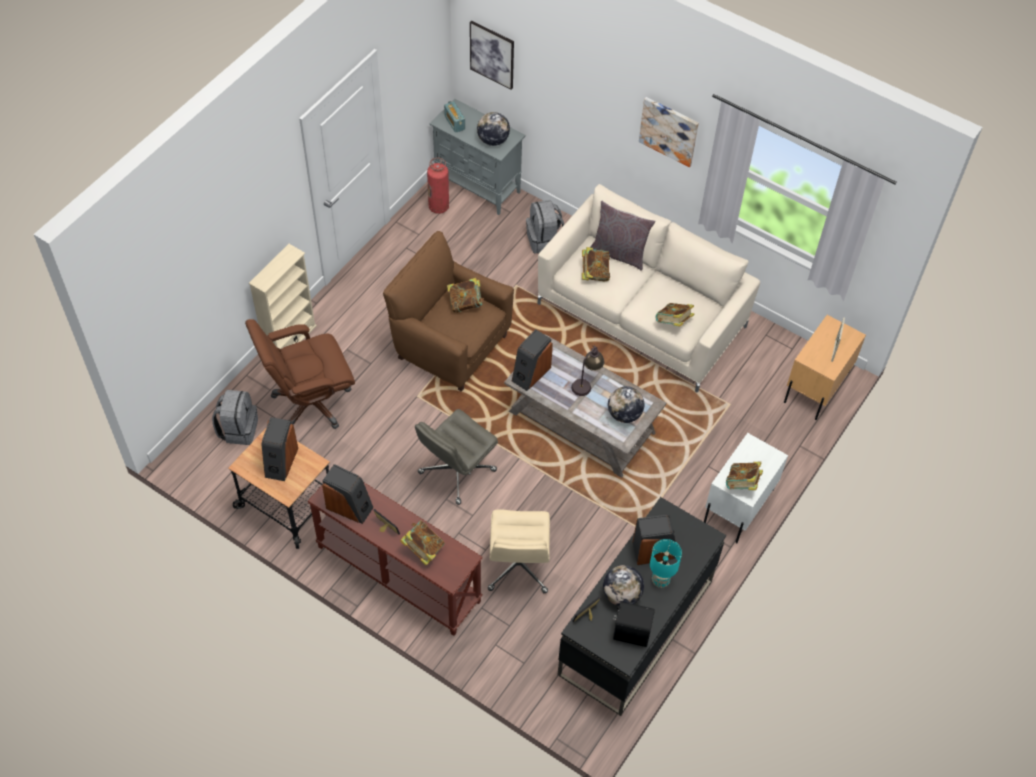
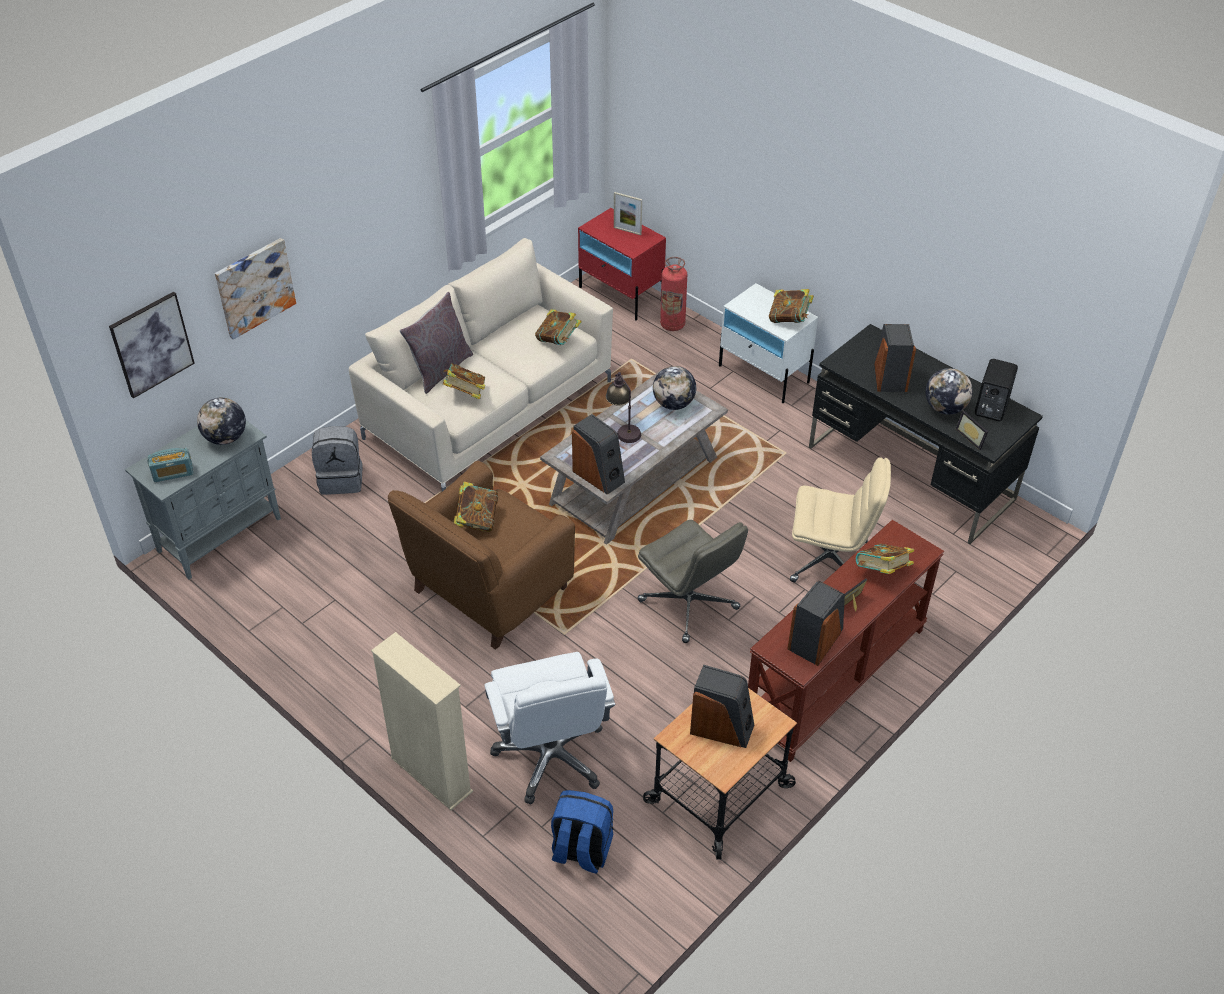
camera: 80 degrees left, 10 degrees down
(238, 429) = (581, 850): grey backpack -> blue backpack
(310, 403) = (551, 756): brown office chair -> white office chair
(438, 207) = (240, 580): fire extinguisher -> fire extinguisher (672, 325)
(660, 580) = (926, 377): turquoise table lamp -> none
(669, 131) = (378, 202): picture -> picture (254, 287)
(816, 387) = (621, 294): beige nightstand -> red nightstand

